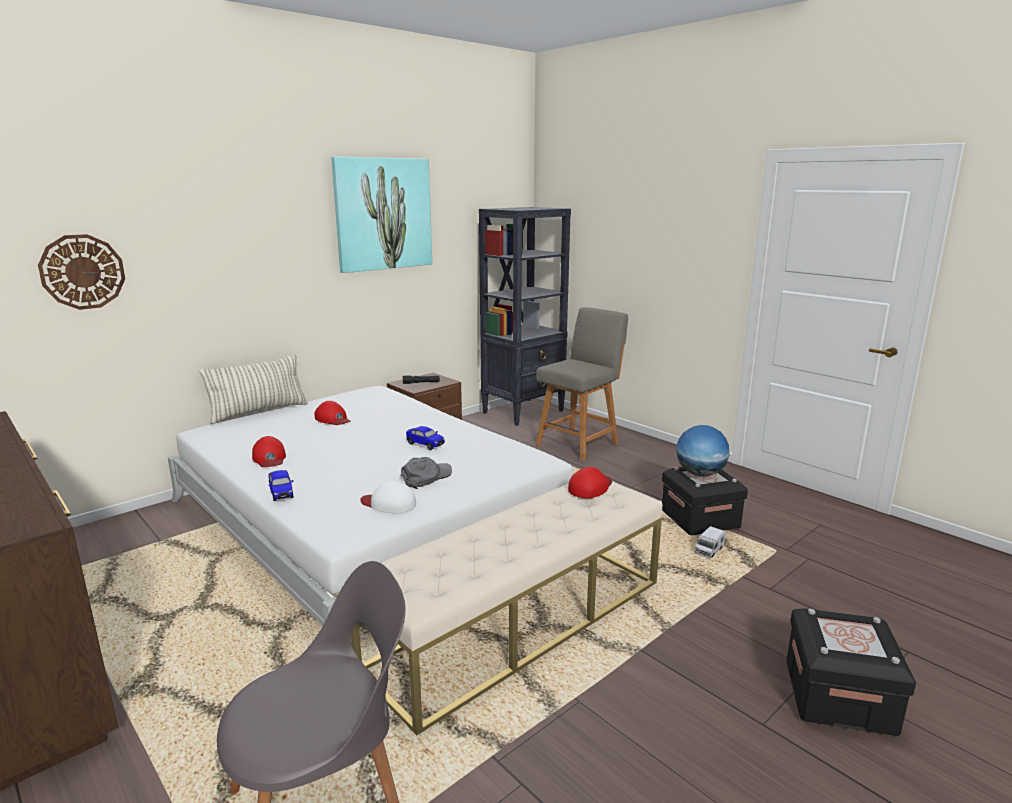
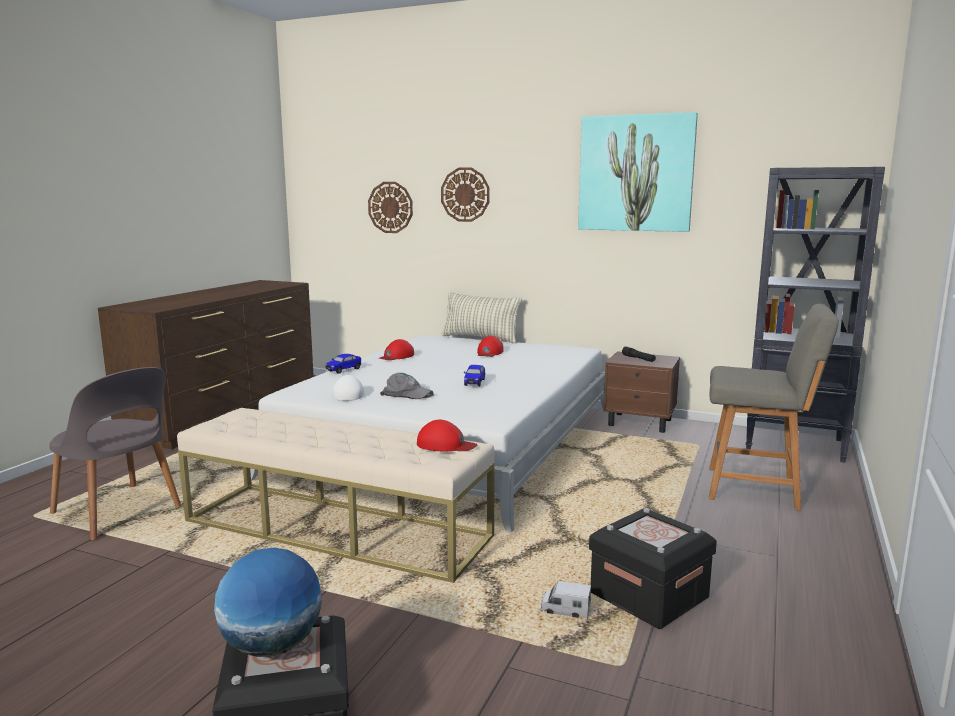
camera: 65 degrees right, 5 degrees down
(202, 245) = (465, 194): none -> wall clock
(700, 474) = (652, 526): globe -> globe (272, 646)

